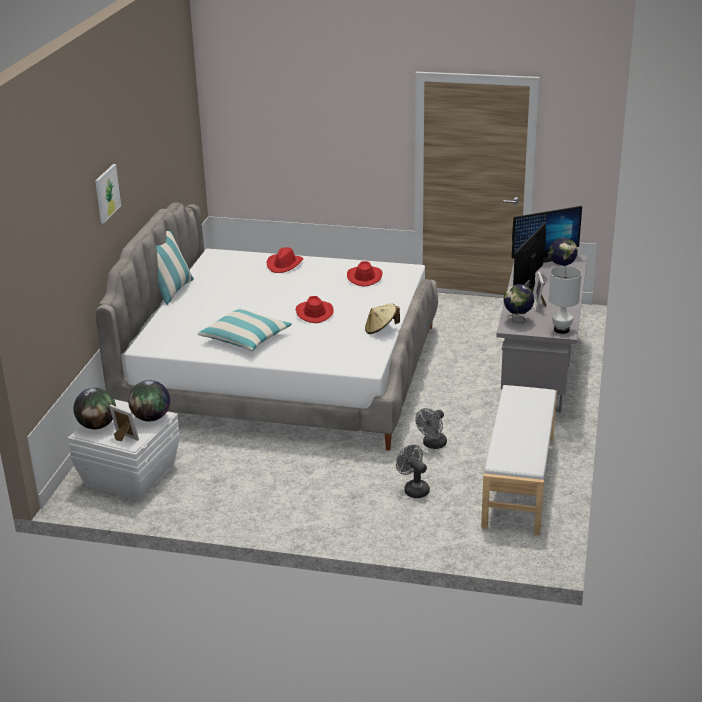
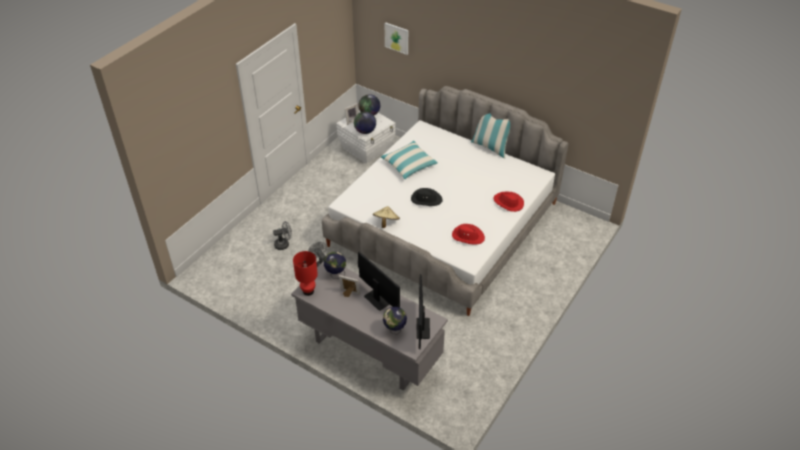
camera: 110 degrees right, 15 degrees up
(107, 193) = (465, 52): picture -> picture (396, 38)
(314, 313) = (426, 199): red hat -> black hat
(520, 481) = (259, 291): white bench -> none
(561, 330) = (308, 291): white table lamp -> red table lamp

